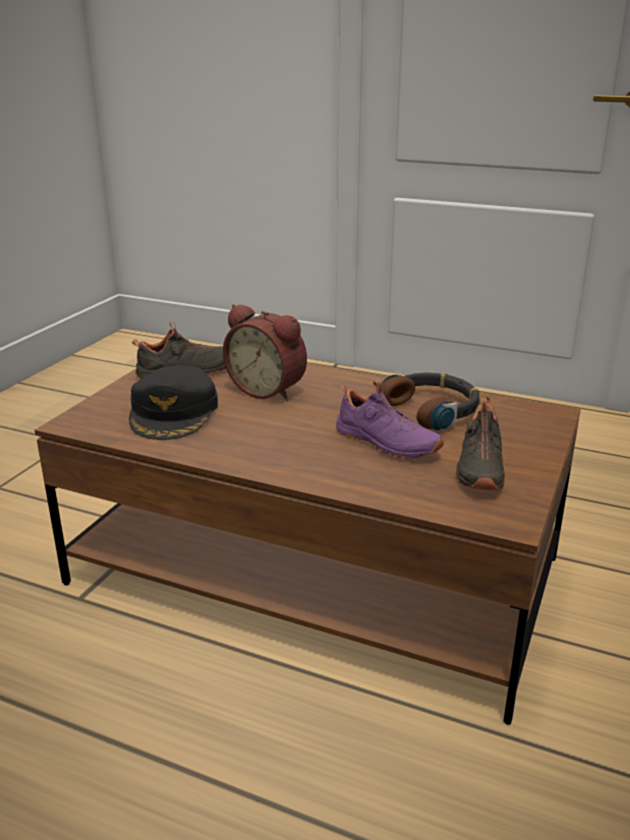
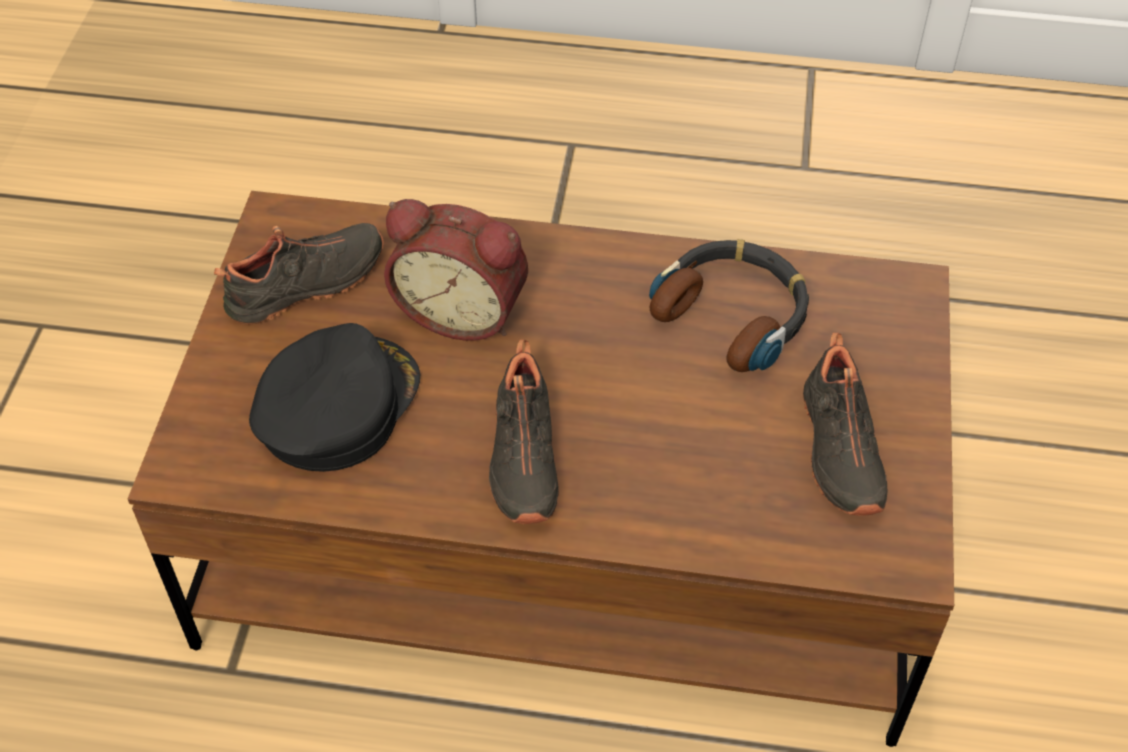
camera: 15 degrees left, 25 degrees up
(174, 412) = (336, 405): black cap -> black cap turned 135 degrees counterclockwise
(270, 444) = (521, 457): none -> black shoe
(385, 444) = (691, 420): purple shoe -> none

